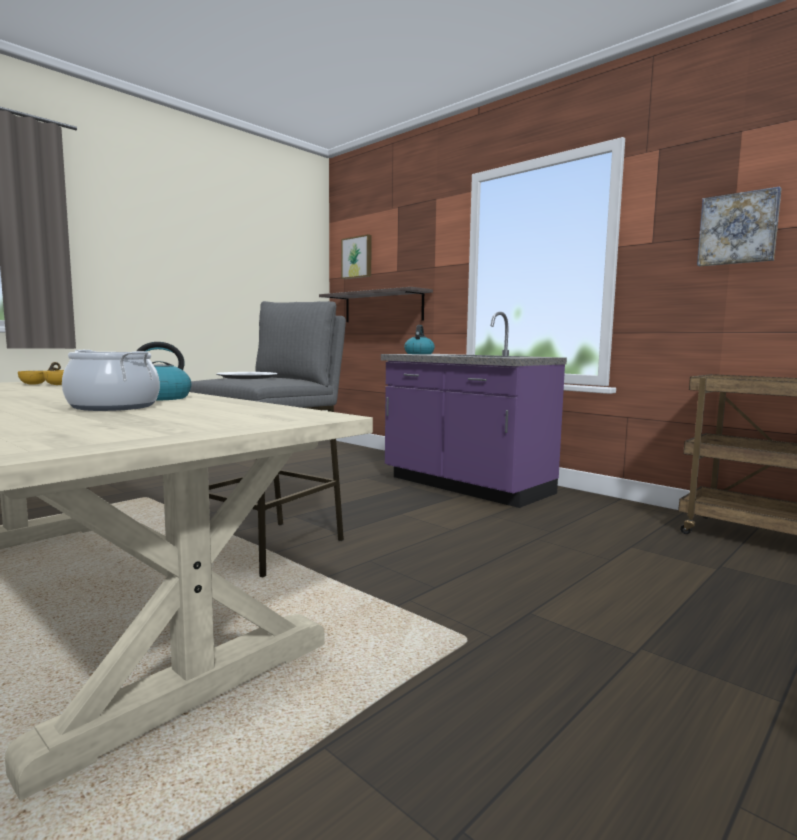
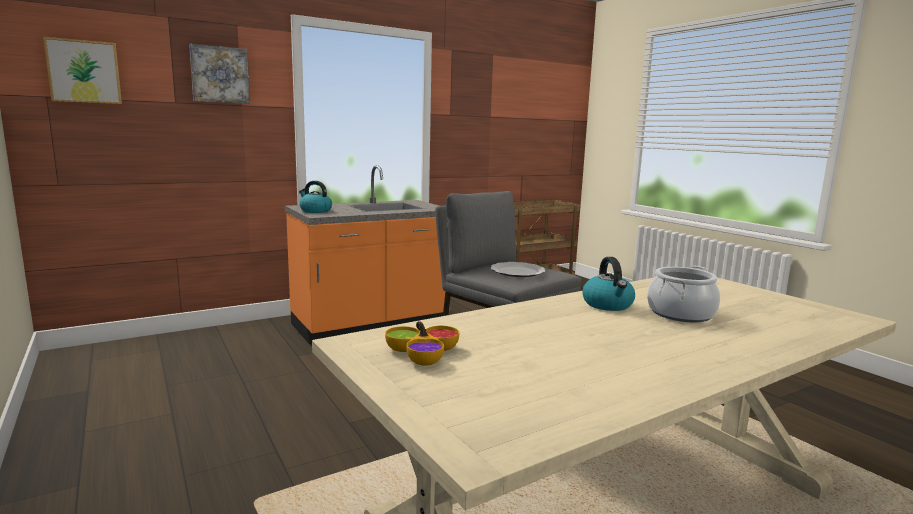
camera: 75 degrees left, 5 degrees up
(383, 307) = (153, 148): shelf -> none
(465, 486) = (371, 324): purple counter -> orange counter
(738, 229) = (494, 114): picture -> picture (220, 75)

